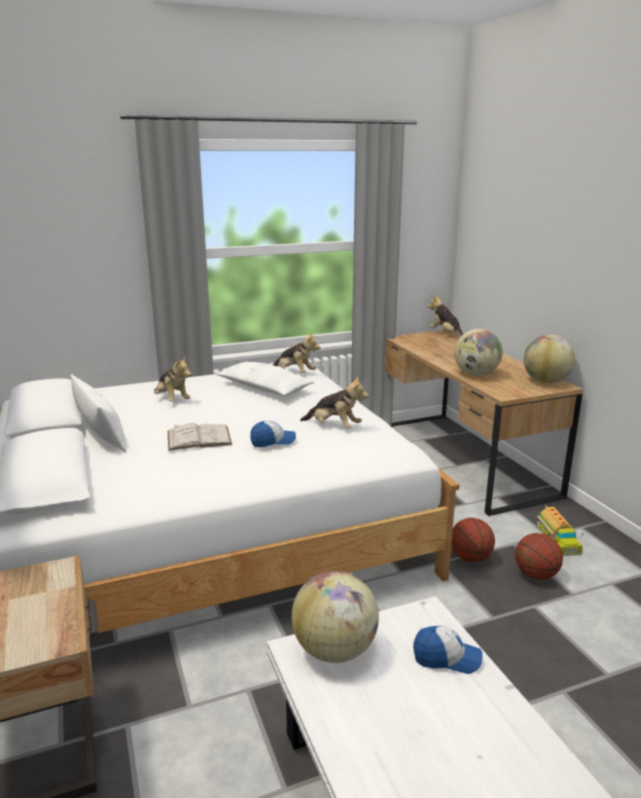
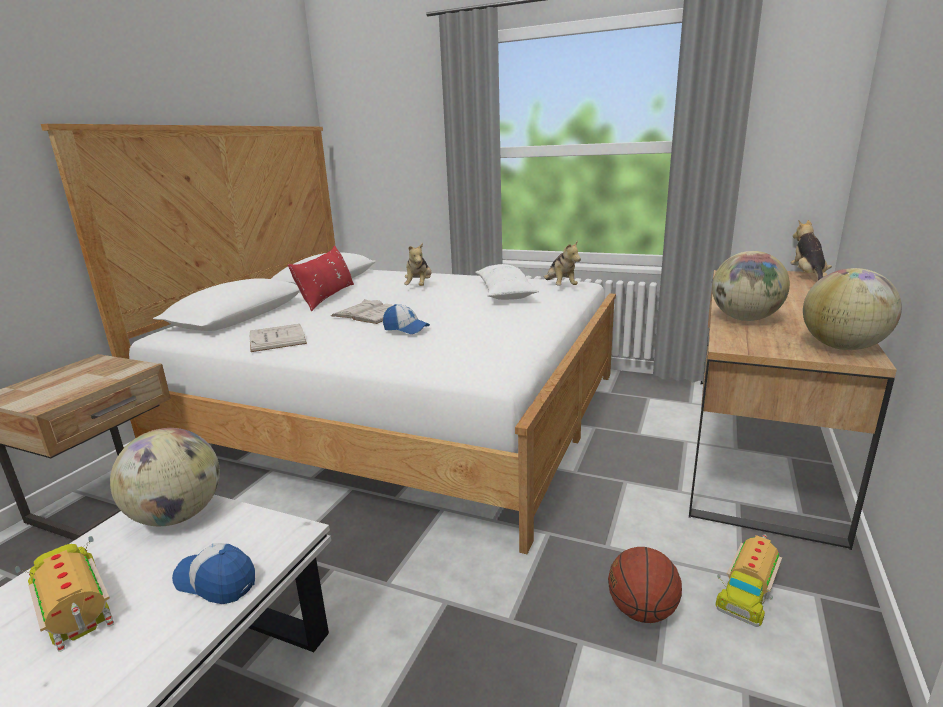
camera: 45 degrees right, 0 degrees up
(101, 433) = (327, 297): white pillow -> red pillow
(167, 486) = (277, 338): none -> white book
(334, 427) = (487, 333): plush toy -> none
(397, 725) = (76, 603): none -> toy truck
(446, 658) = (216, 581): cap -> cap turned 150 degrees clockwise
(470, 558) = (589, 547): basketball -> none

